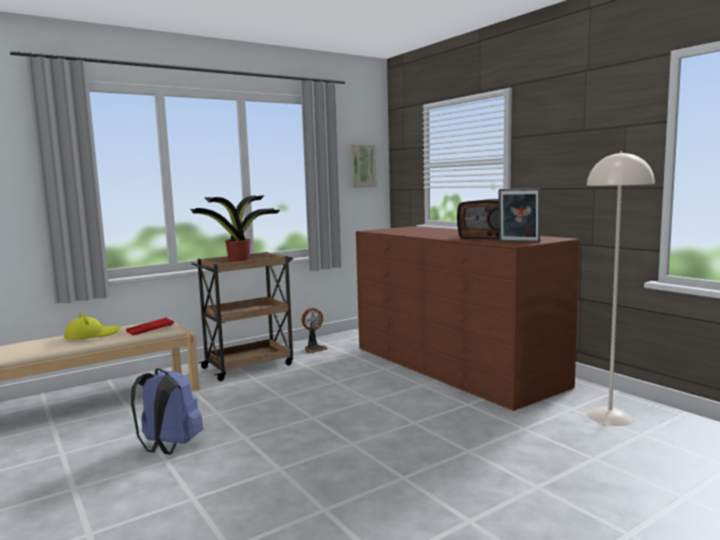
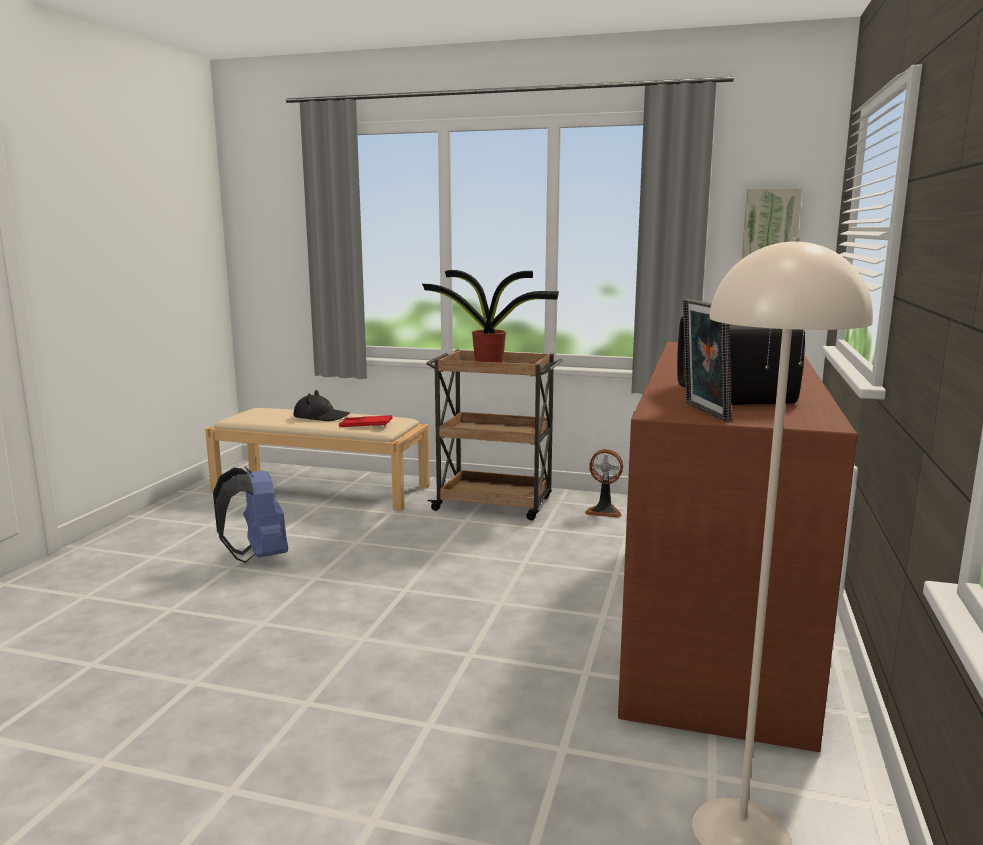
camera: 50 degrees right, 5 degrees up
(92, 335) = (321, 417): yellow hat -> black hat

